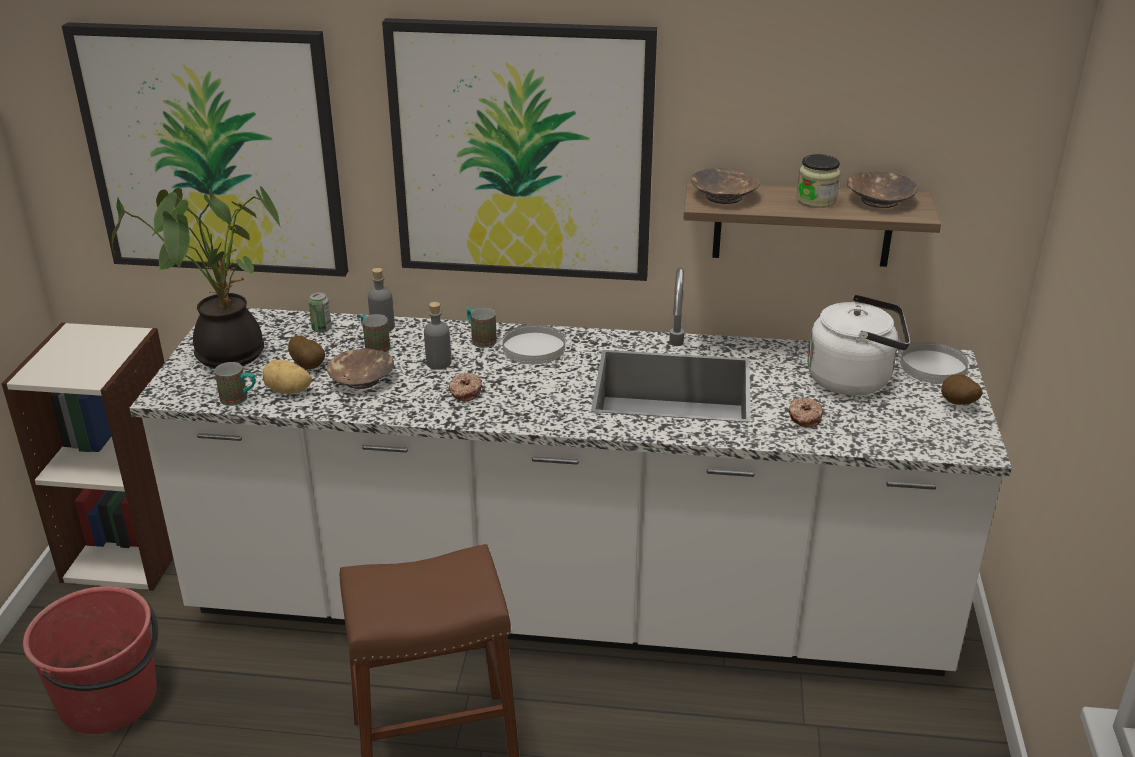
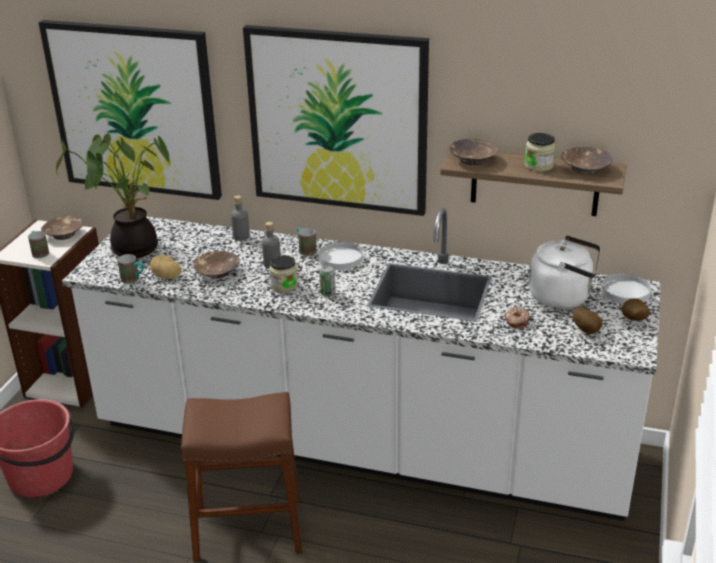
camera: 10 degrees right, 0 degrees up
(111, 341) = (64, 234): none -> brown bowl
(309, 365) = (185, 260): potato -> potato (586, 330)
(321, 329) = (200, 235): can -> can (328, 293)
(374, 346) = (232, 249): mug -> mug (39, 252)
(465, 392) = (284, 286): donut -> jar

